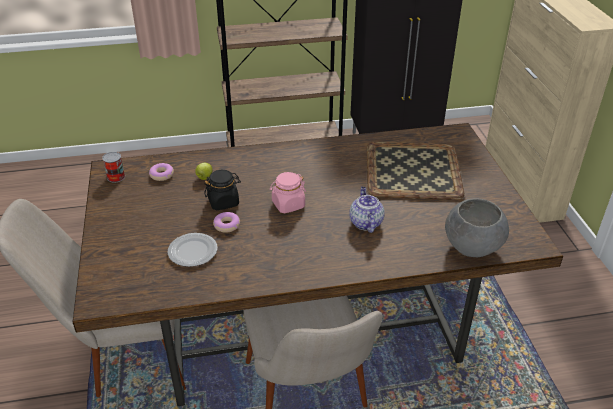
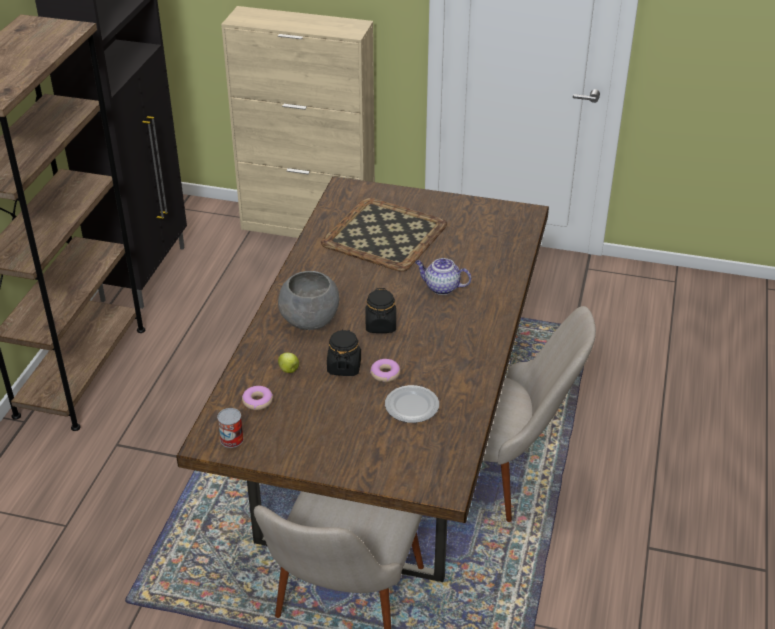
camera: 65 degrees left, 0 degrees up
(288, 205) = (381, 325): pink jar -> black jar
(472, 247) = (512, 243): grey bowl -> grey bowl (310, 321)

